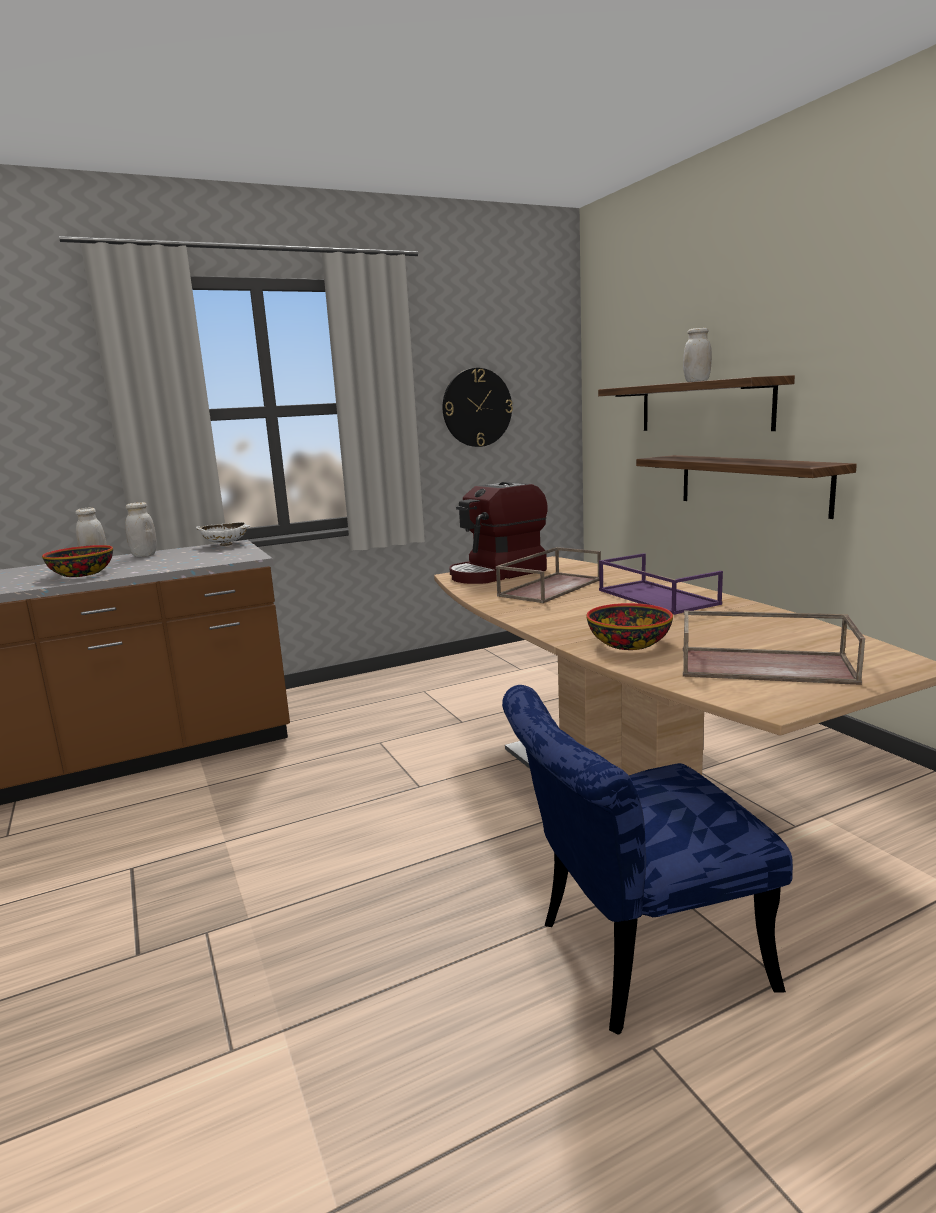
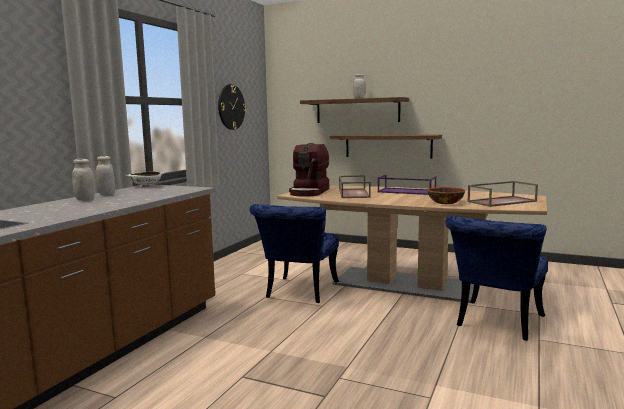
camera: 40 degrees left, 5 degrees down
(82, 574) = (108, 203): bowl -> none
(431, 750) = (299, 293): none -> blue chair

